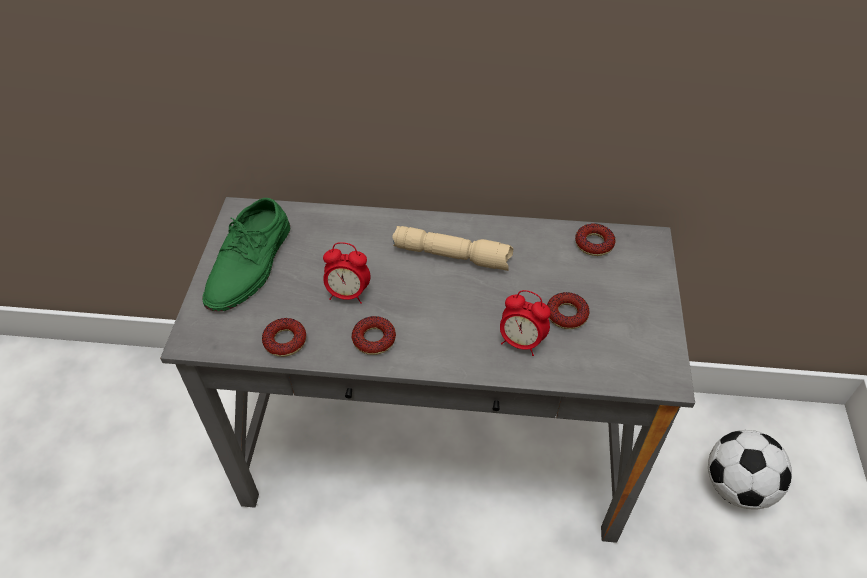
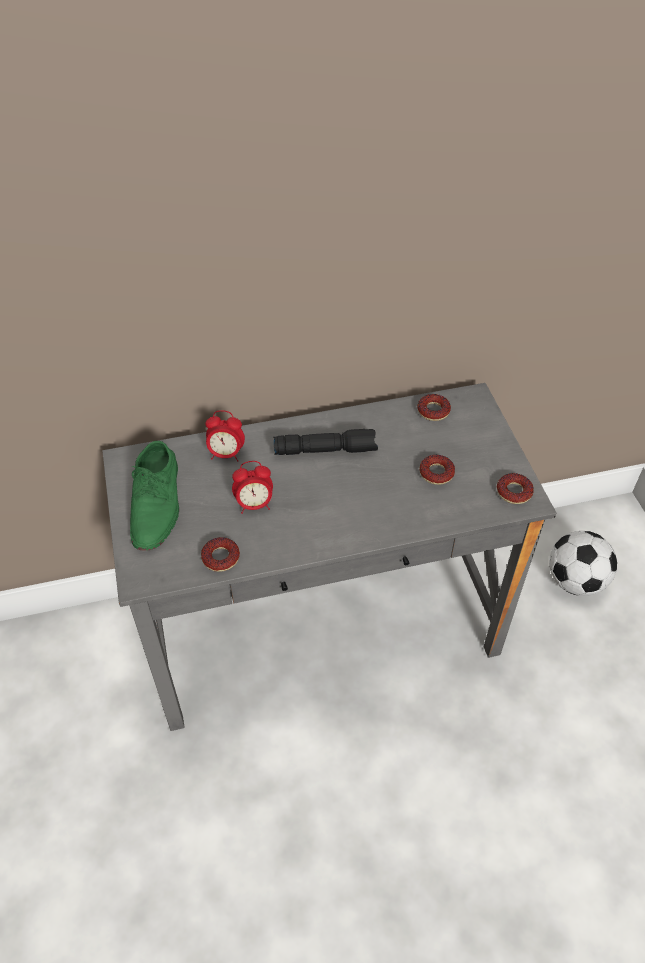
camera: 20 degrees left, 0 degrees up
(374, 339) = (294, 535): donut -> donut (514, 492)
(453, 255) = (326, 449): beige flashlight -> black flashlight
(521, 342) = (411, 504): alarm clock -> alarm clock (226, 454)

